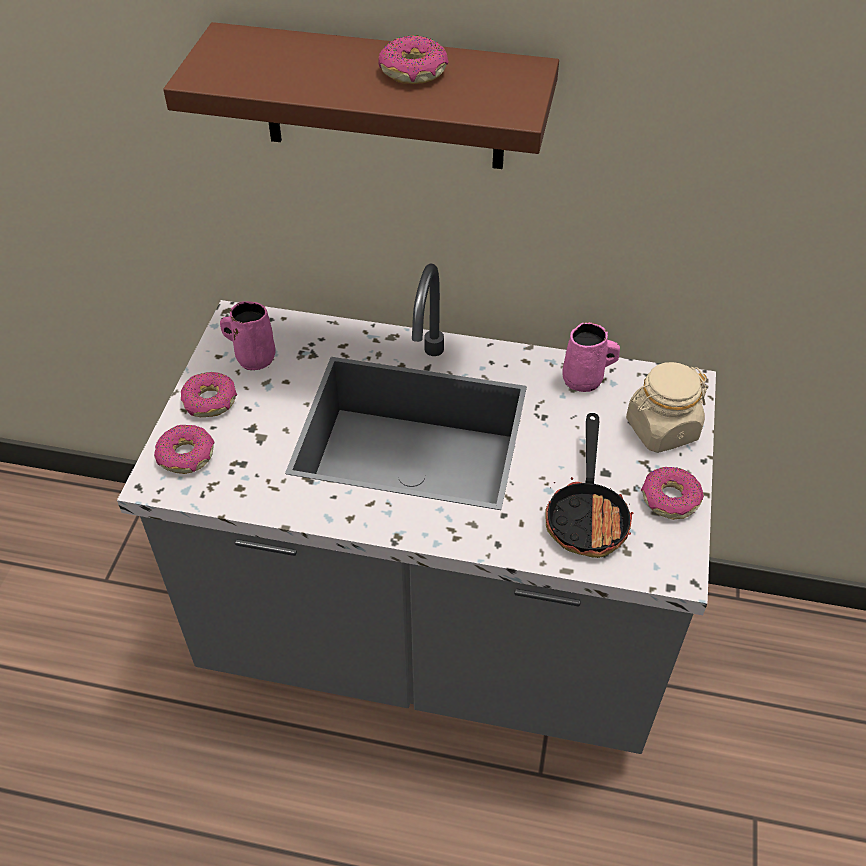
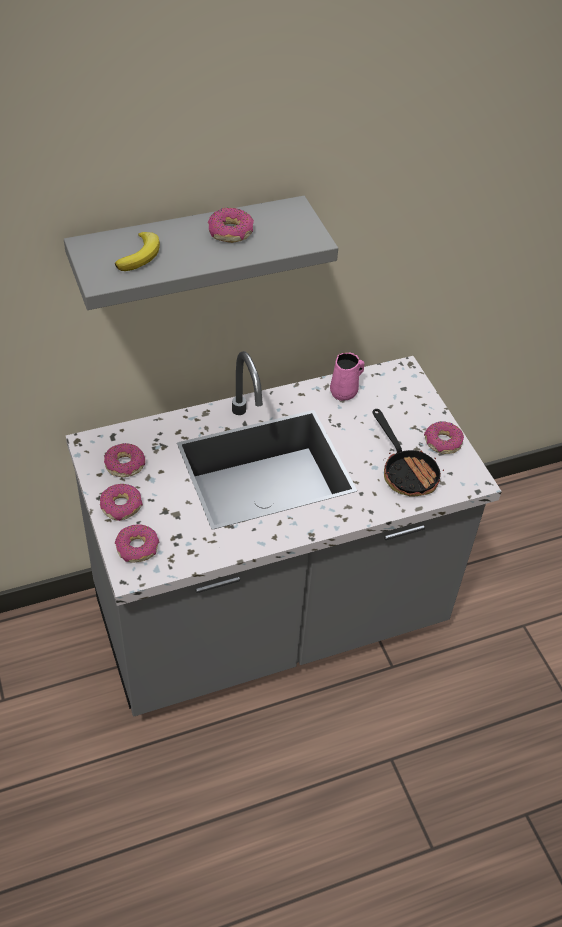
camera: 35 degrees left, 0 degrees up
(253, 357) = (124, 465): pink mug -> donut
(275, 64) = (140, 255): none -> banana
(383, 98) = (188, 253): brown shelf -> grey shelf
(661, 429) = (409, 403): beige jar -> none

